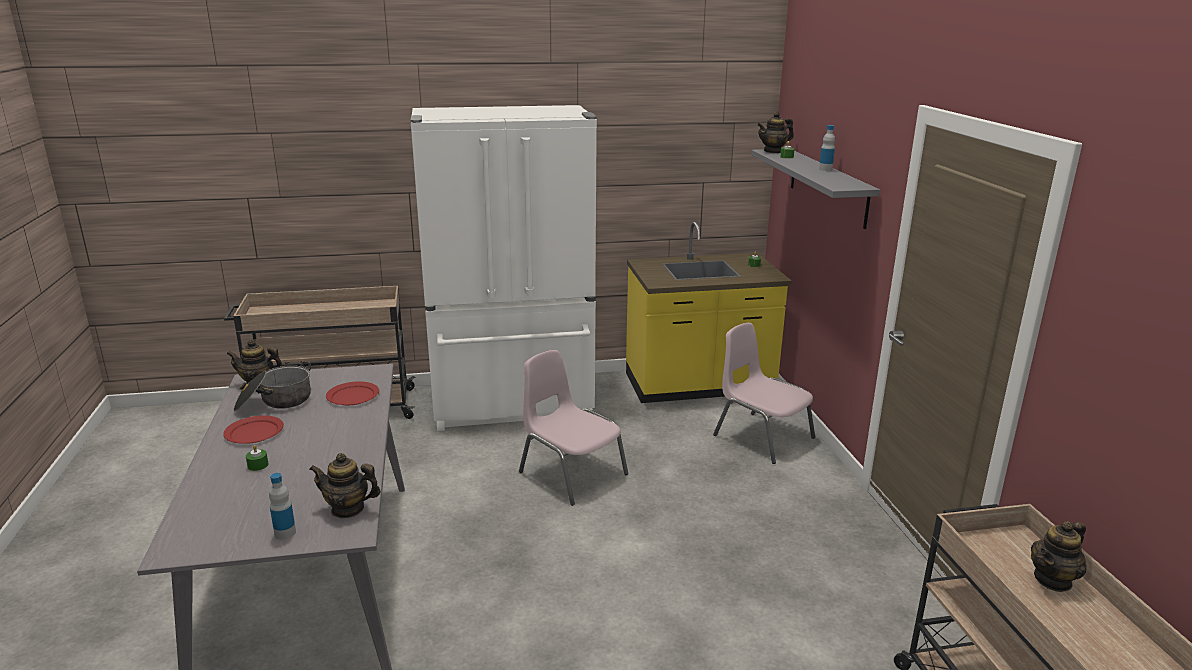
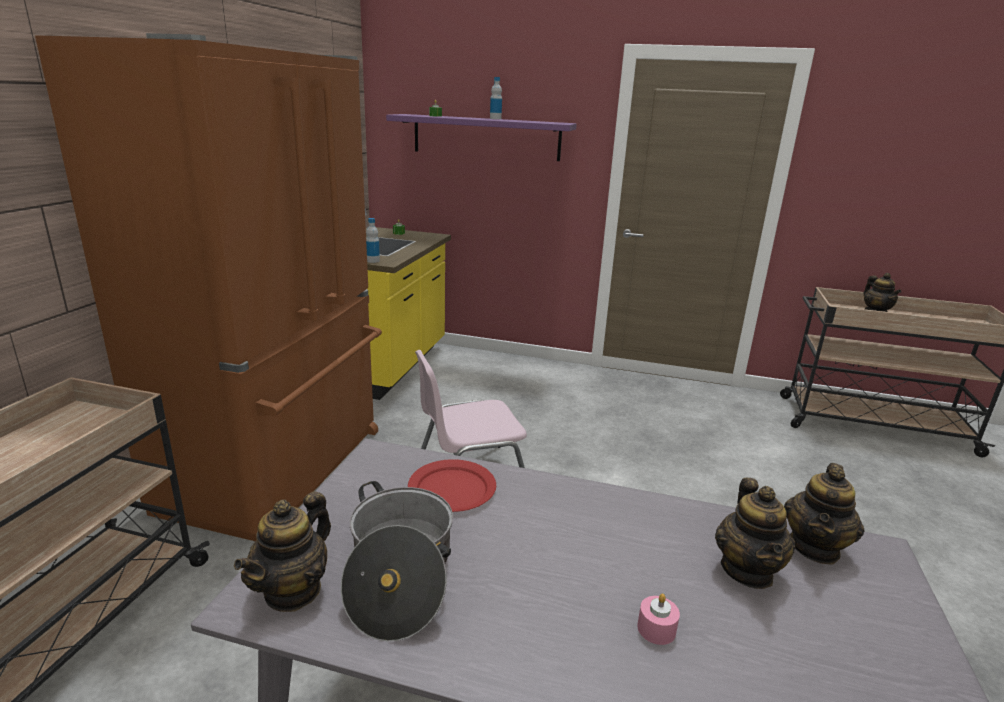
camera: 65 degrees left, 0 degrees up
(254, 432) = (518, 619): red plate -> none
(258, 465) = (656, 629): green candle -> pink candle
(285, 533) = (889, 620): bottle -> bottle (373, 261)
(513, 404) = (281, 469): white fridge -> brown fridge
(762, 436) = (495, 372): pink chair -> none
(773, 151) = (406, 114): teapot -> teapot (747, 570)
(827, 186) = (486, 137): grey shelf -> purple shelf

